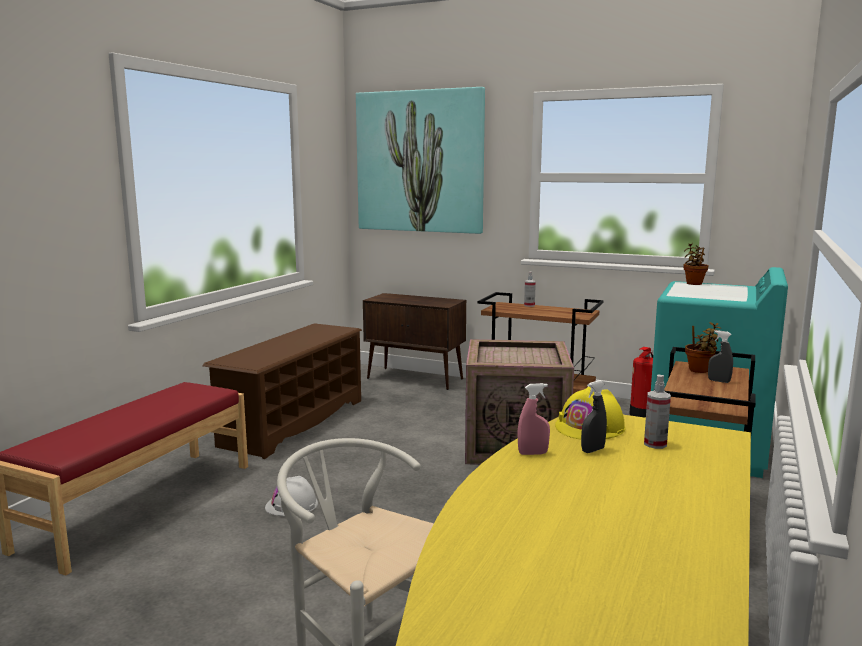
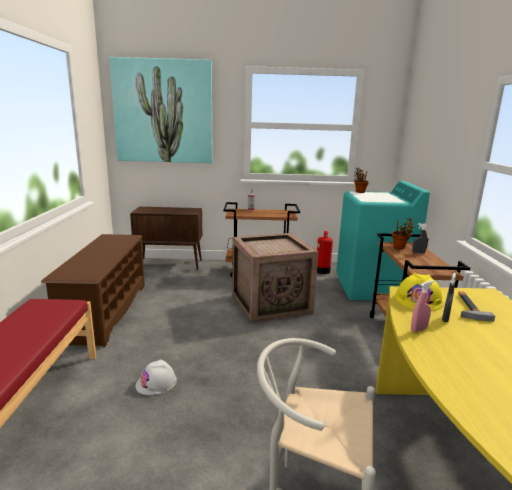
camera: 25 degrees left, 5 degrees up
(655, 444) = (467, 307): spray bottle -> hammer

